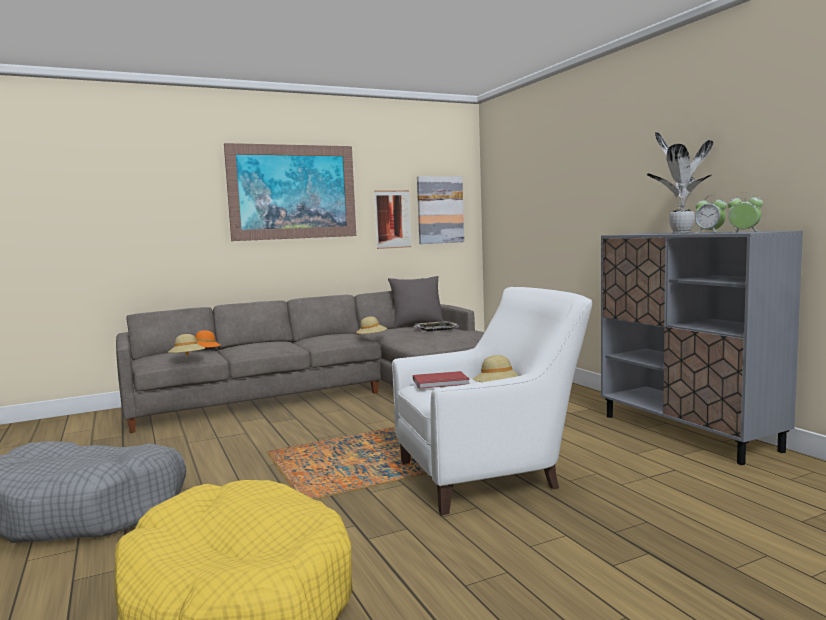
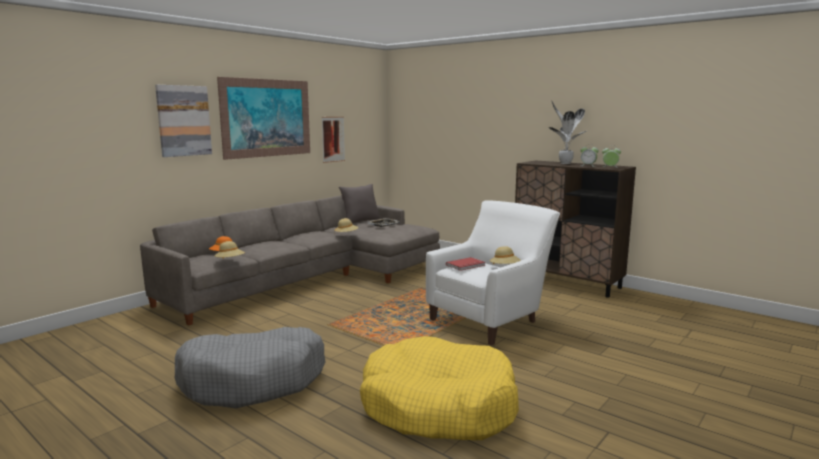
camera: 25 degrees left, 5 degrees up
(440, 210) = (362, 131): picture -> picture (183, 121)
(688, 432) = (567, 282): grey cabinet -> brown cabinet

